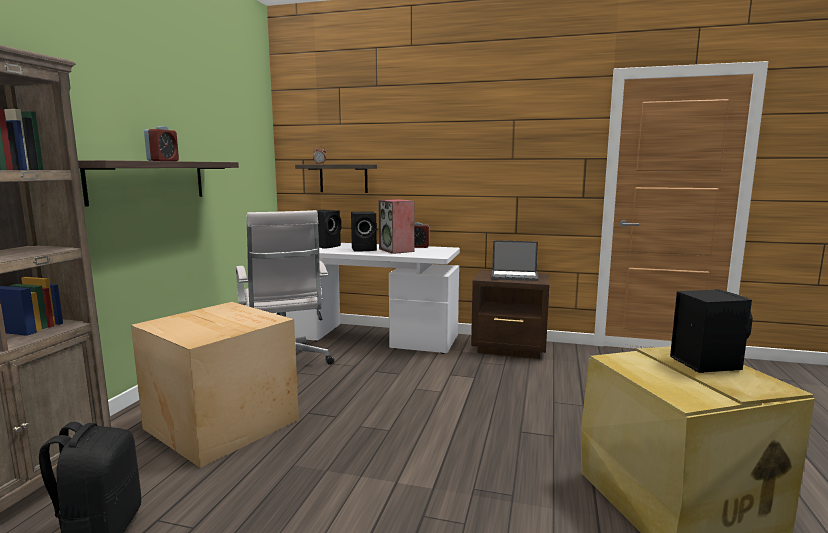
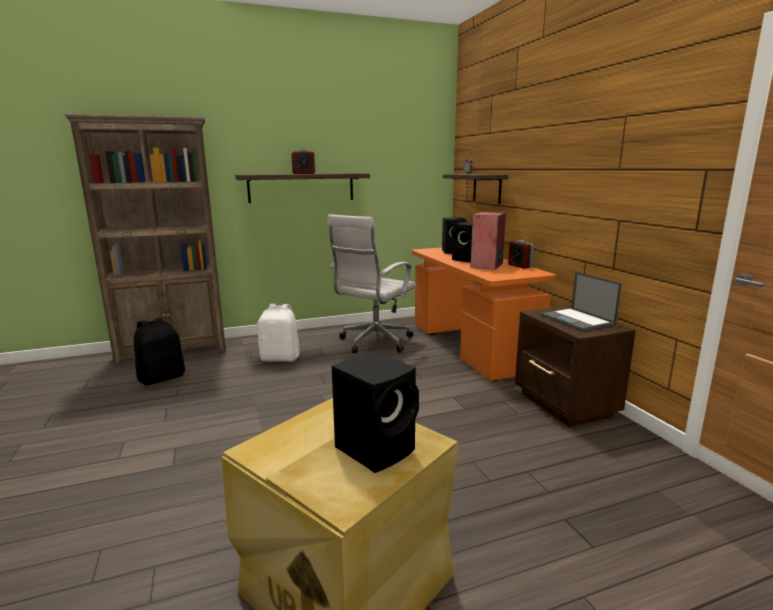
camera: 55 degrees right, 5 degrees up
(222, 423) = (280, 358): cardboard box -> white backpack
(371, 337) = (470, 346): white desk -> orange desk

